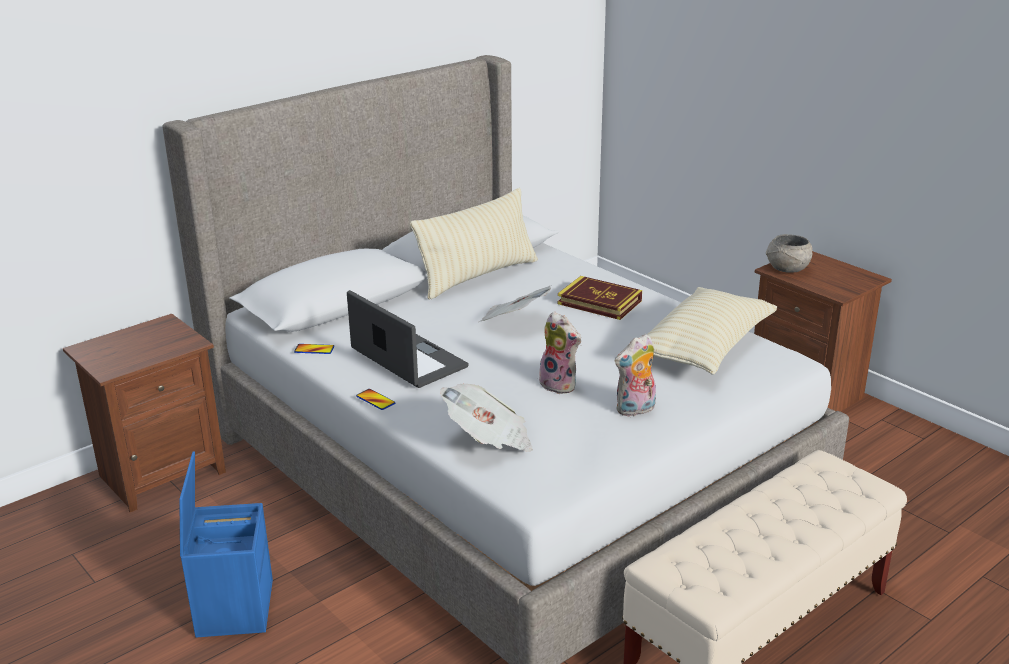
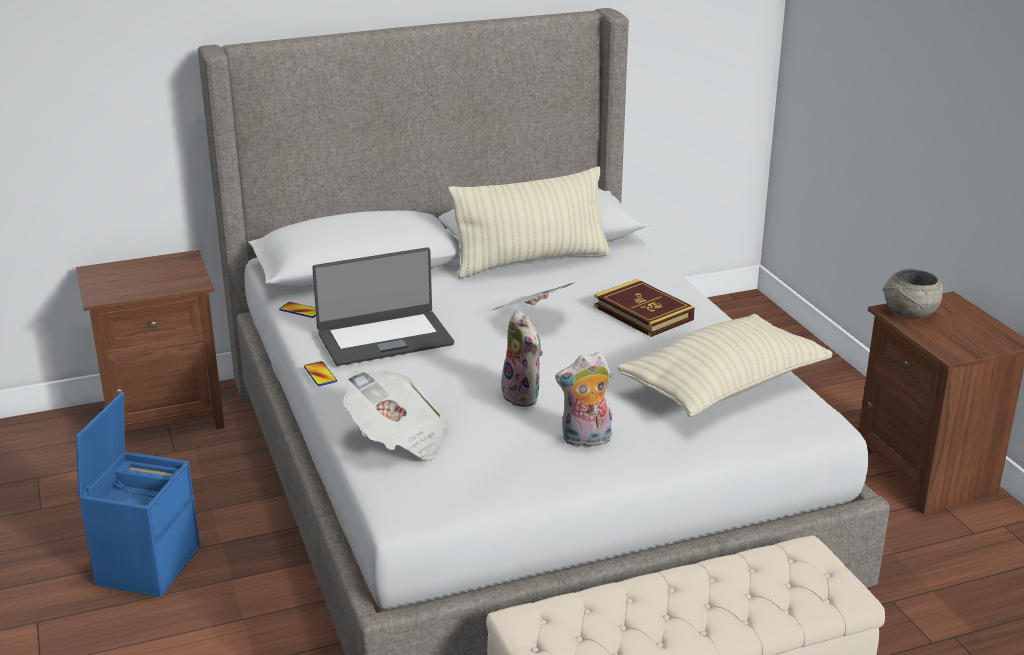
camera: 20 degrees right, 0 degrees up
(407, 359) = (384, 338): laptop -> laptop turned 90 degrees clockwise

